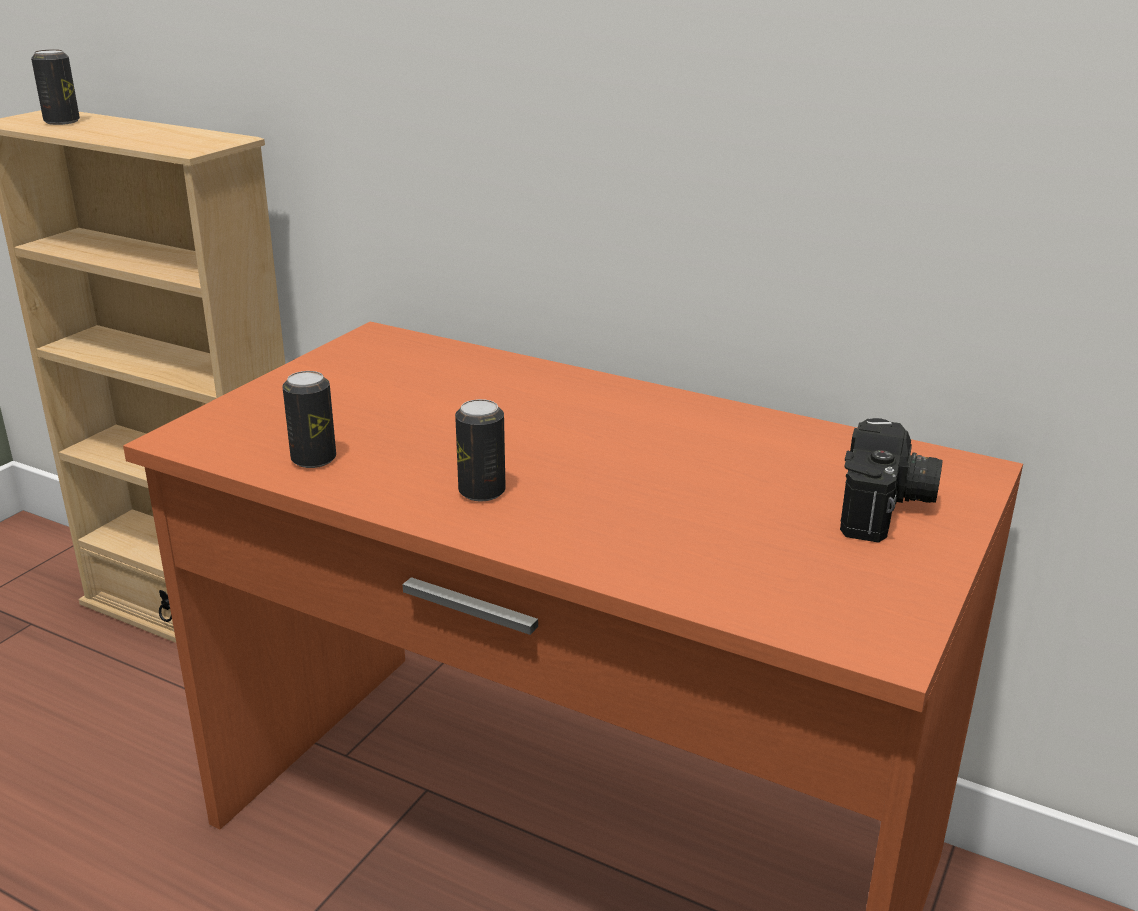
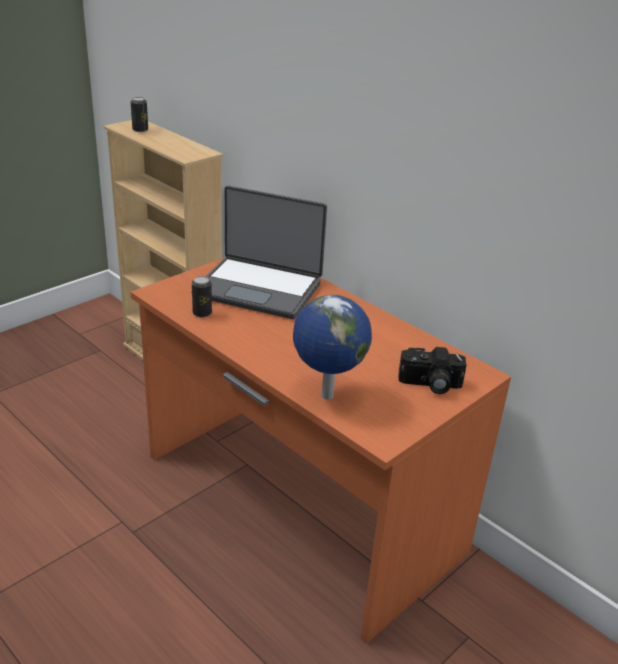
camera: 15 degrees right, 5 degrees up
(416, 393) = (259, 288): none -> laptop
(482, 492) = (262, 342): can -> none
(691, 575) = (326, 396): none -> globe
(887, 508) = (430, 384): camera -> camera turned 60 degrees clockwise

